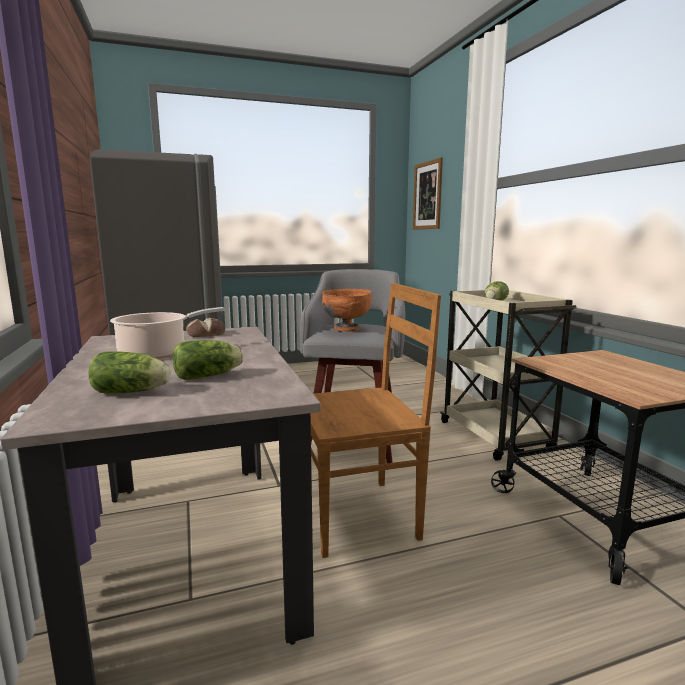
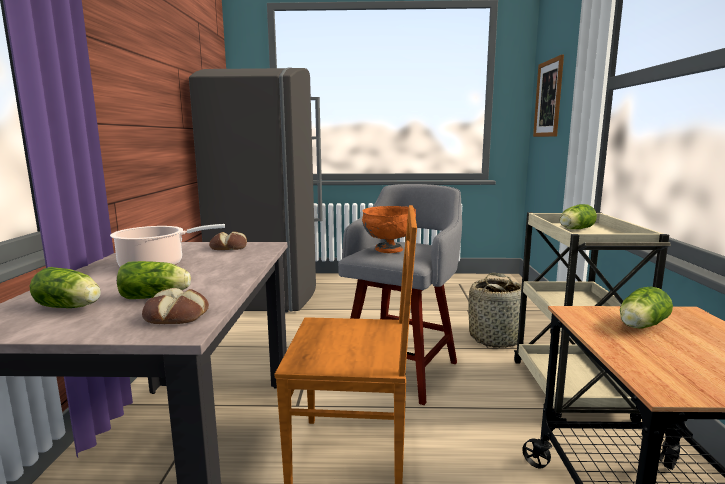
camera: 20 degrees right, 0 degrees up
(259, 387) = (175, 316): none -> bread
(416, 406) = (496, 338): none -> basket
(584, 364) = (640, 326): none -> lettuce

